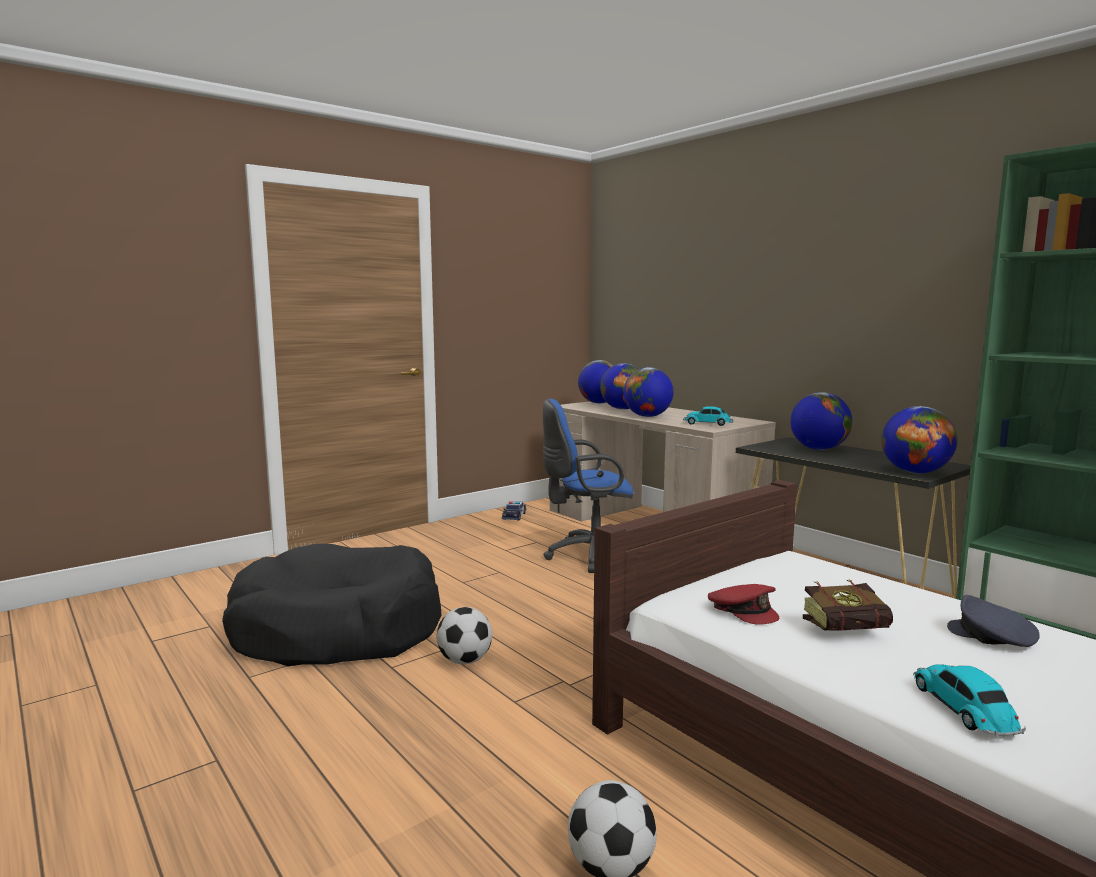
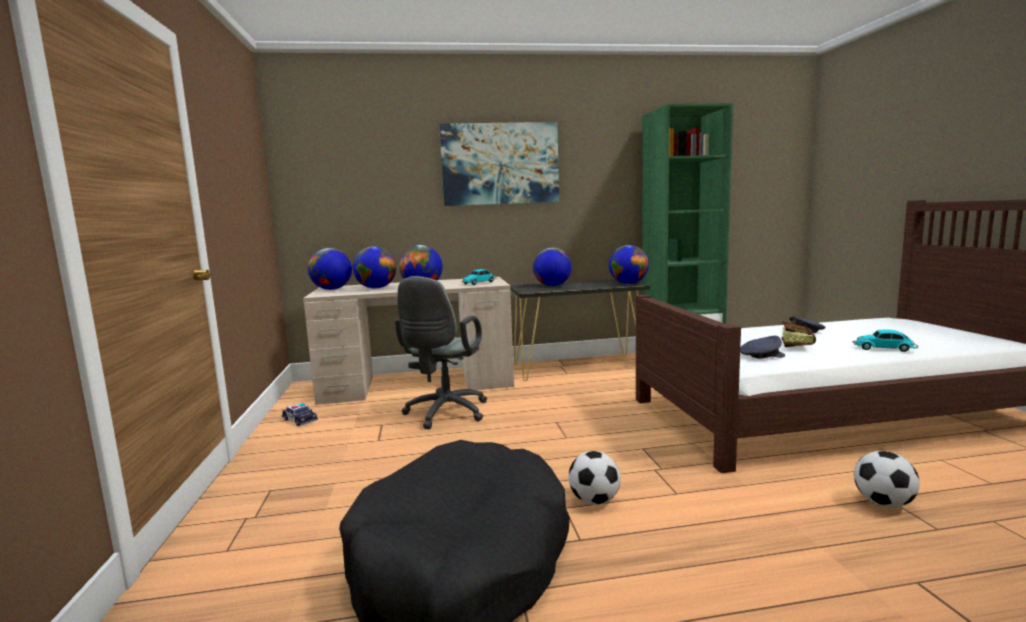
camera: 60 degrees left, 0 degrees up
(588, 556) = (444, 414): blue office chair -> grey office chair
(743, 610) = (761, 356): red cap -> grey cap
(797, 267) = (500, 164): none -> picture

